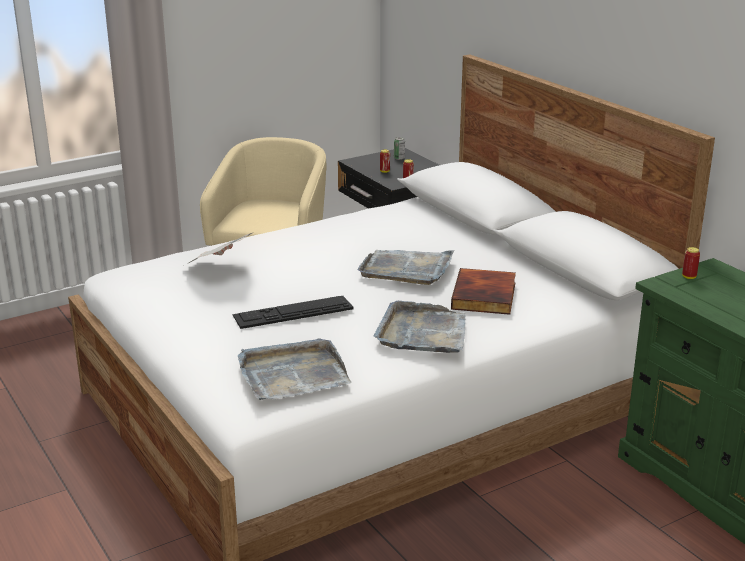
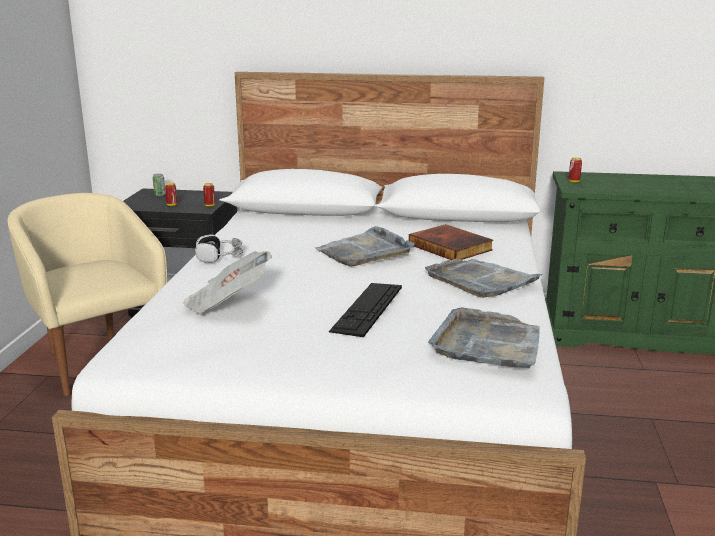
camera: 50 degrees left, 5 degrees down
(309, 230) = (219, 257): none -> headphones

